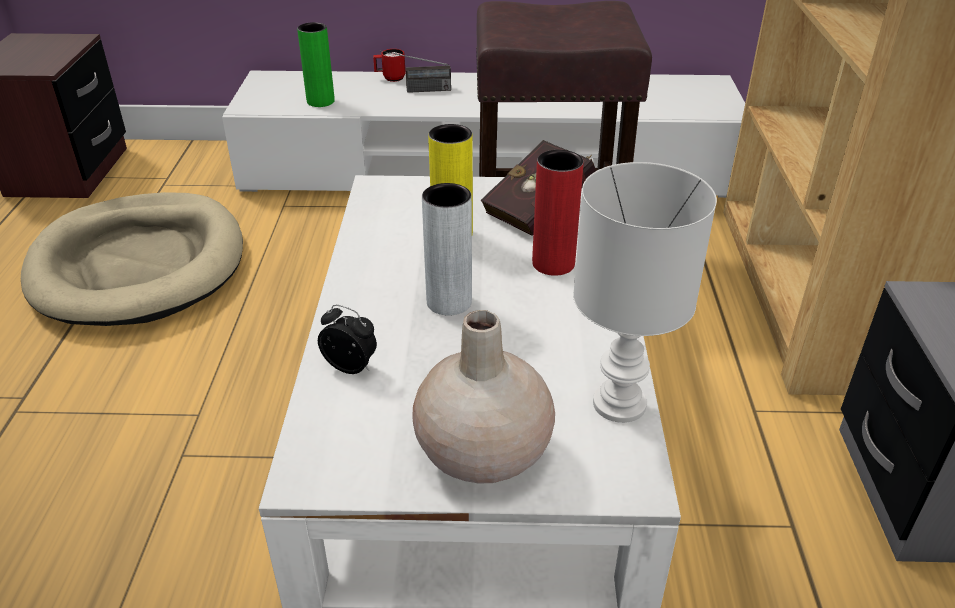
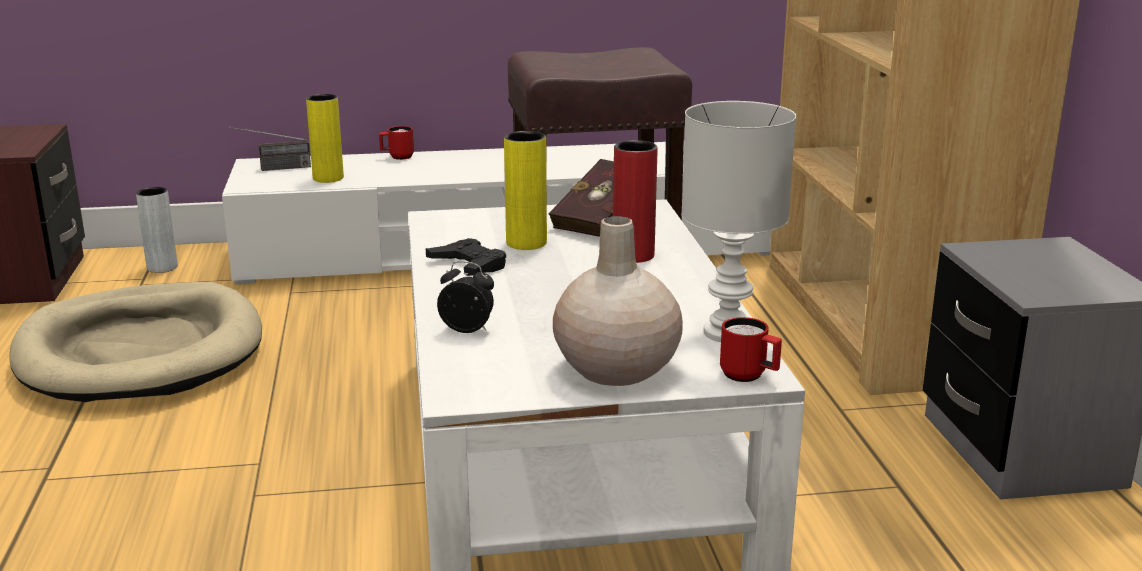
camera: 10 degrees left, 15 degrees down
(320, 101) = (328, 178): green vase -> yellow vase
(385, 263) = (469, 265): none -> black game controller
(416, 90) = (430, 165): radio -> radio (272, 168)
(449, 302) = (543, 285): grey vase -> grey vase (162, 267)
(623, 484) = (749, 376): none -> red mug

